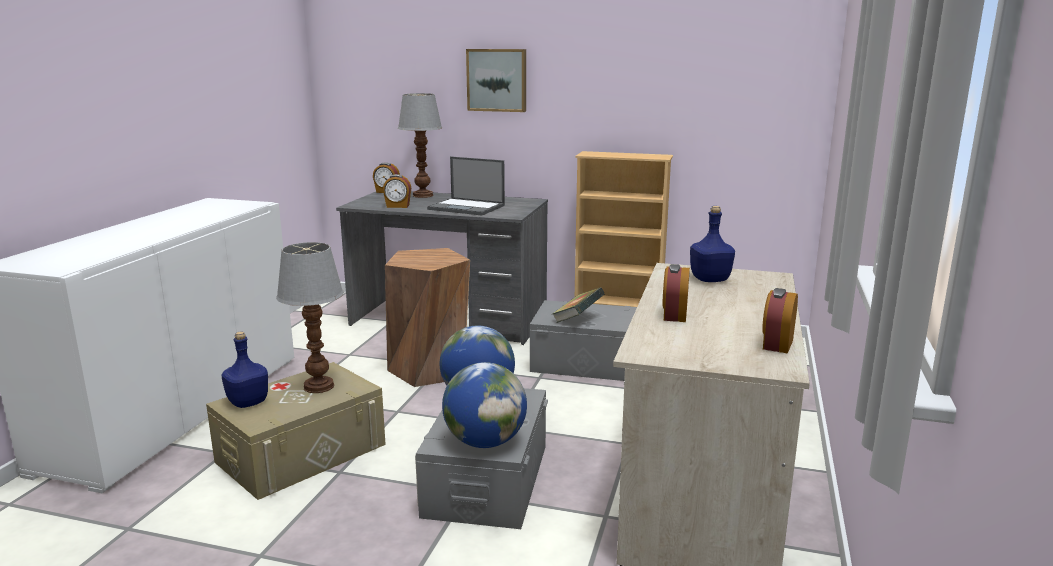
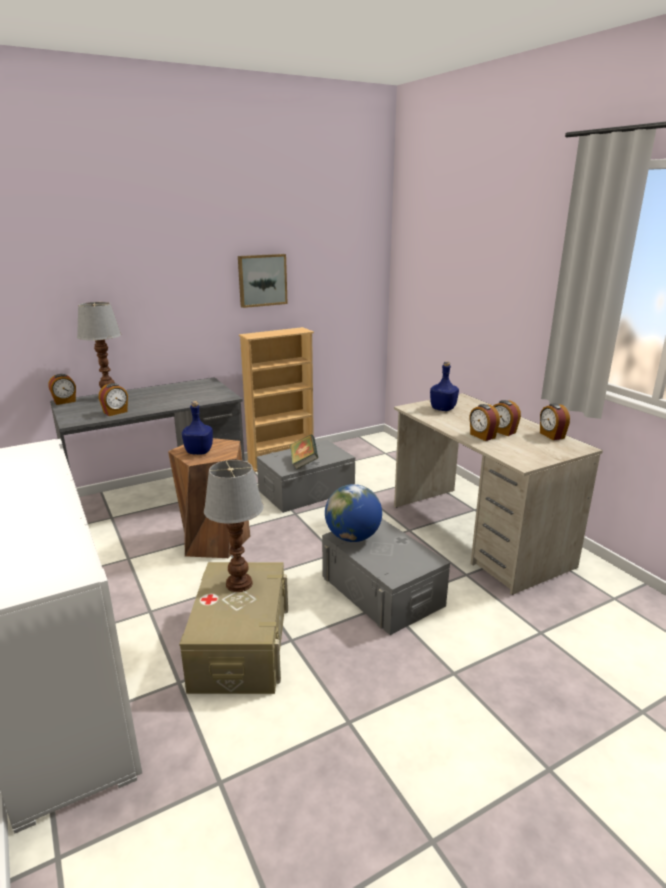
camera: 45 degrees left, 5 degrees up
(247, 402) = (213, 624): blue bottle -> blue bottle (199, 452)
(467, 207) = (176, 399): laptop -> none
(485, 442) = (411, 561): globe -> none
(497, 80) = (157, 283): picture -> picture (262, 280)
(717, 320) = (502, 431): none -> alarm clock

